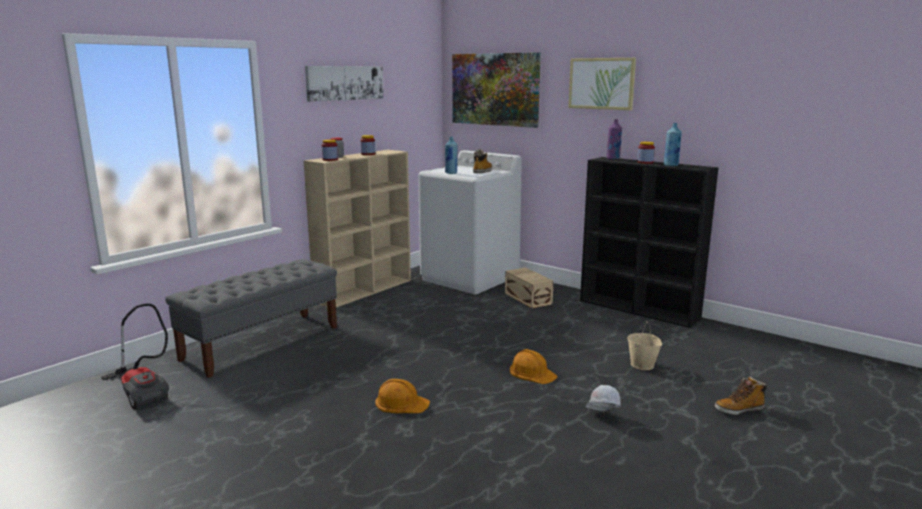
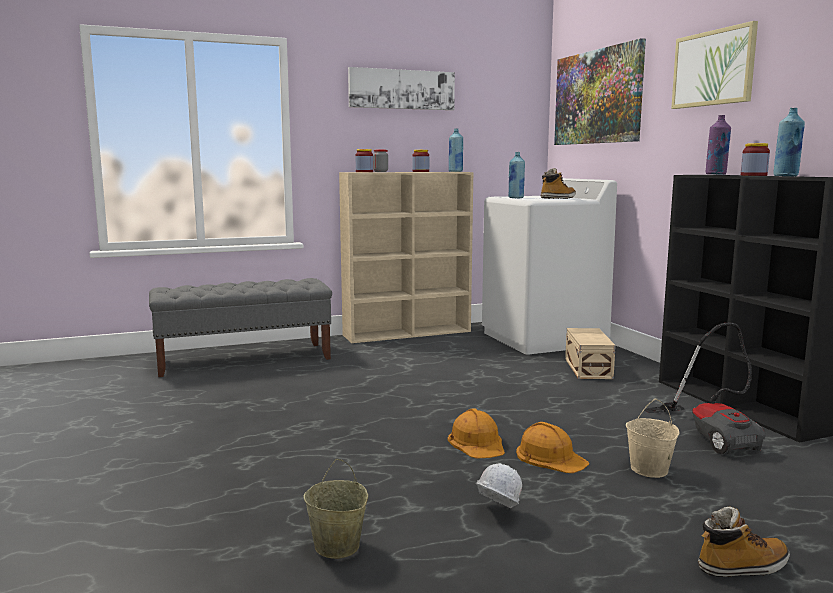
camera: 30 degrees right, 5 degrees down
(143, 391) = (96, 376): vacuum cleaner -> vacuum cleaner (712, 435)
(389, 151) = (455, 171): none -> blue bottle
(401, 403) = (284, 437): orange hard hat -> orange hard hat (550, 457)
(546, 466) = (337, 546): none -> beige bucket
(739, 409) = (742, 567): boot -> boot turned 150 degrees clockwise

